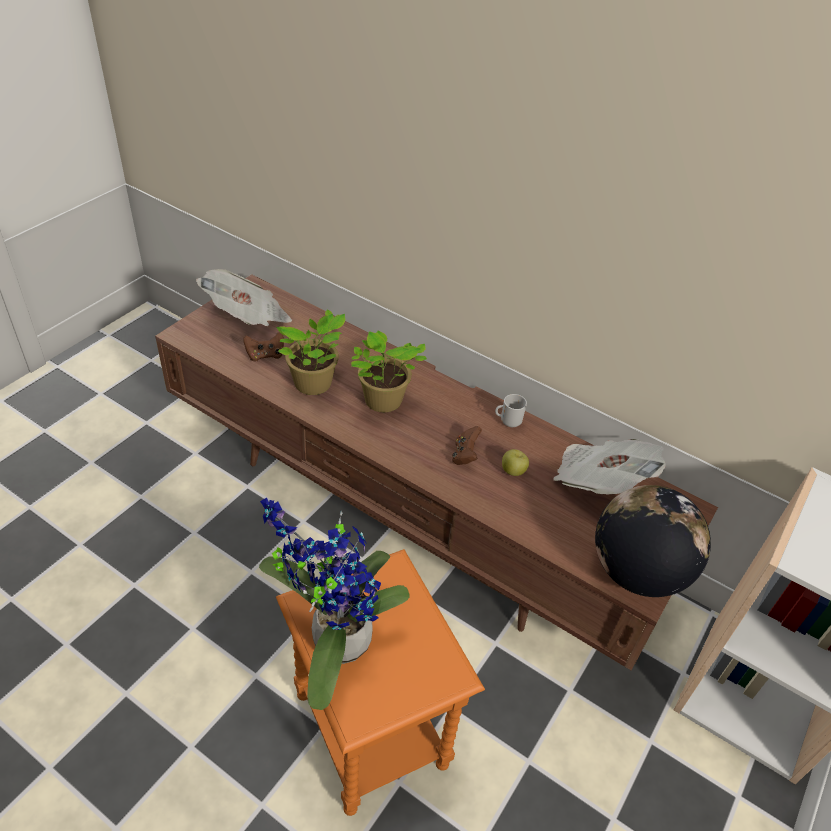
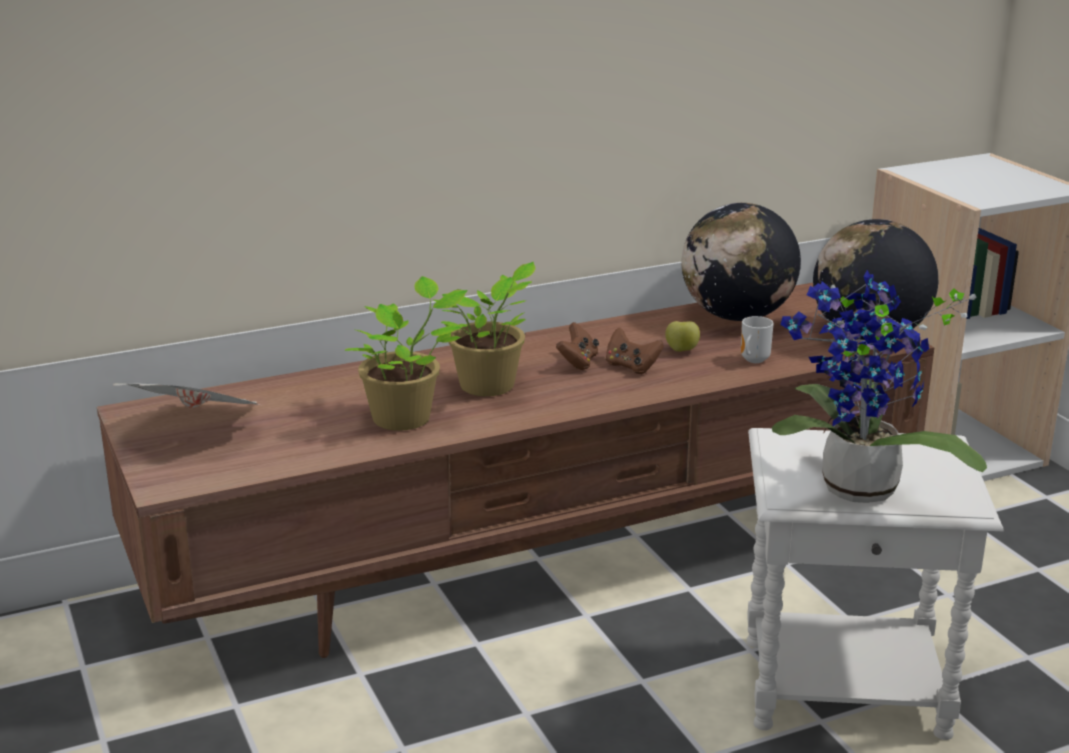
camera: 55 degrees left, 20 degrees down
(265, 355) = (301, 436): brown game controller -> brown game controller (578, 362)
(373, 727) = (844, 683): orange side table -> white side table
(508, 422) = (604, 332): mug -> mug (752, 360)
(600, 481) = (736, 316): newspaper -> globe

